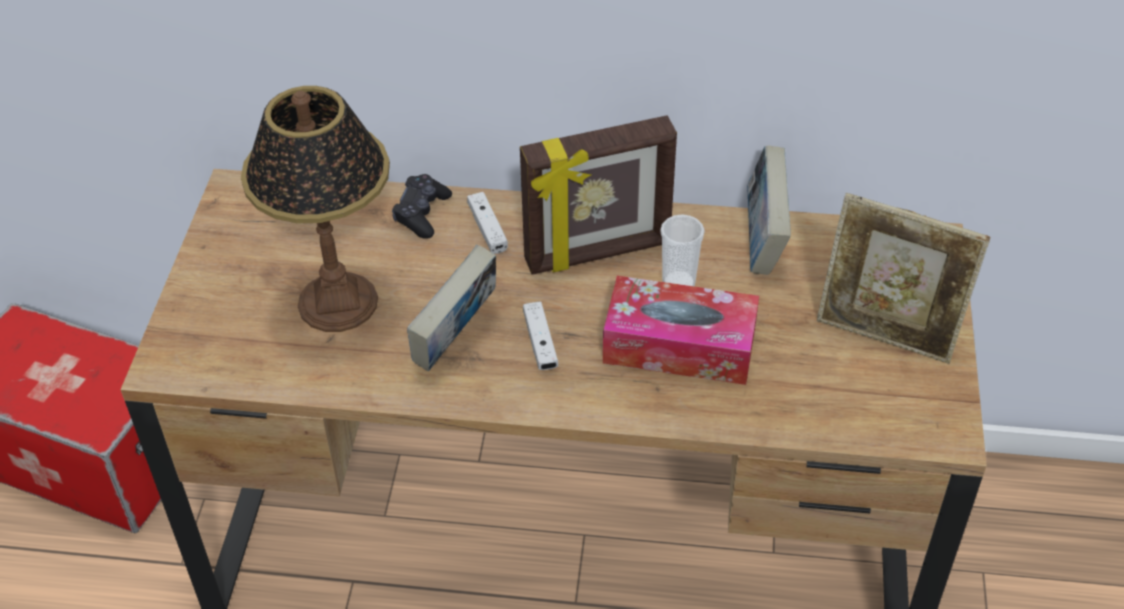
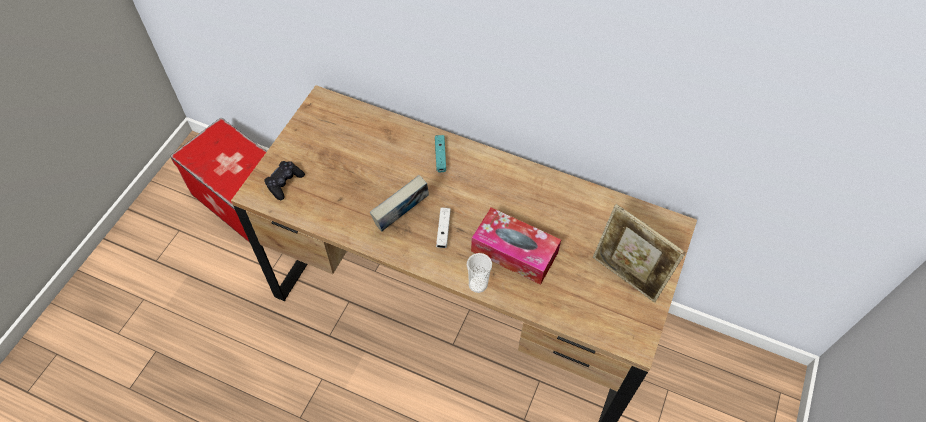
camera: 15 degrees right, 10 degrees up
(338, 301) = (351, 179): table lamp -> none
(422, 214) = (410, 138): black game controller -> black game controller (284, 183)
(487, 229) = (440, 156): white game controller -> turquoise game controller
(598, 253) = (492, 186): picture frame -> none
(678, 283) = (528, 214): cup -> cup (478, 284)
(763, 242) = (582, 202): book -> none

